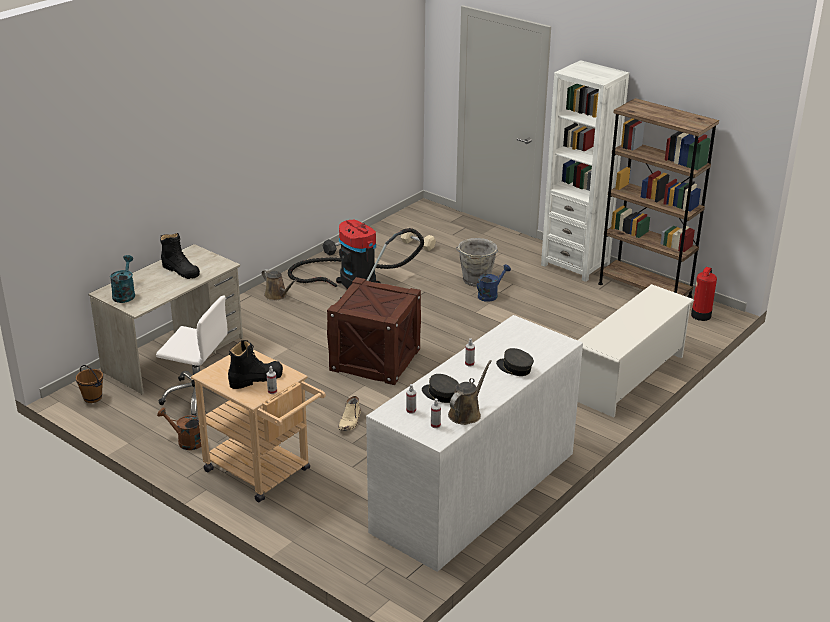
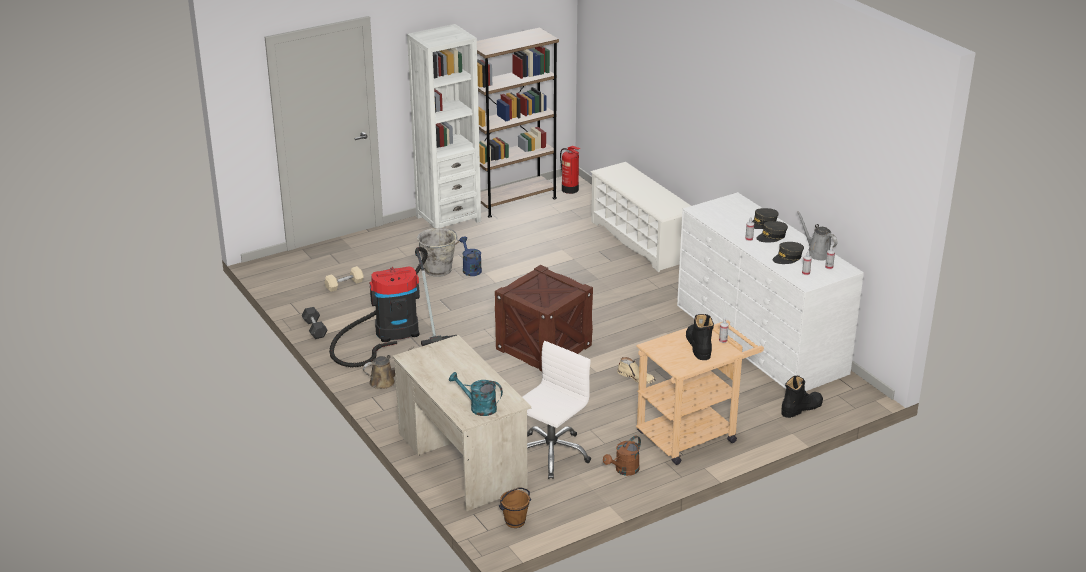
camera: 70 degrees left, 0 degrees up
(180, 270) = (449, 369): black boot -> black boot (801, 408)
(466, 413) = (817, 253): brown watering can -> grey watering can
(485, 378) = (771, 237): none -> grey cap

